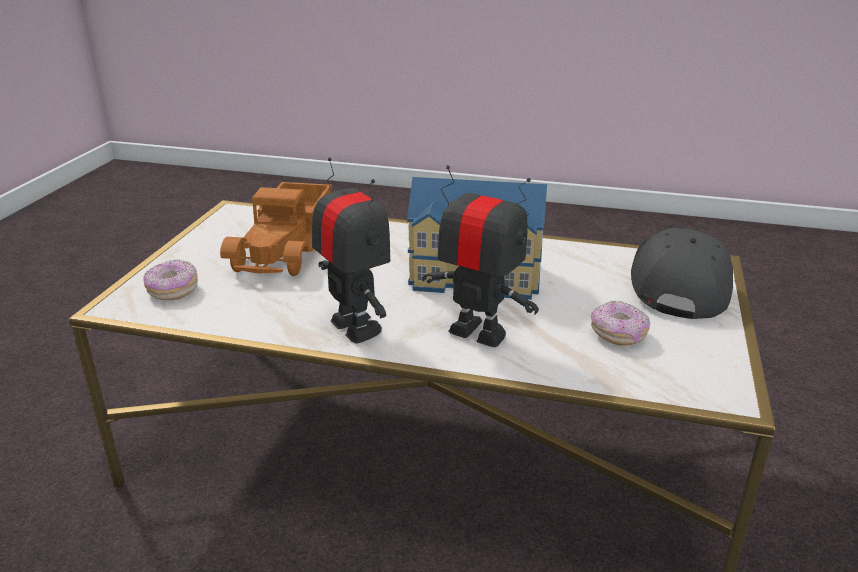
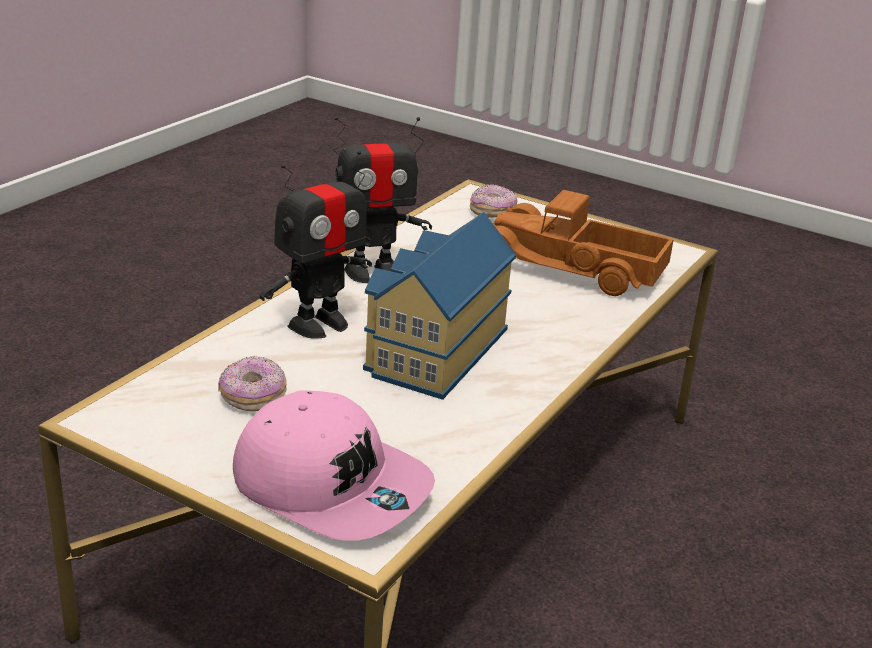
camera: 105 degrees right, 0 degrees up
(678, 283) = (331, 486): grey cap -> pink cap

